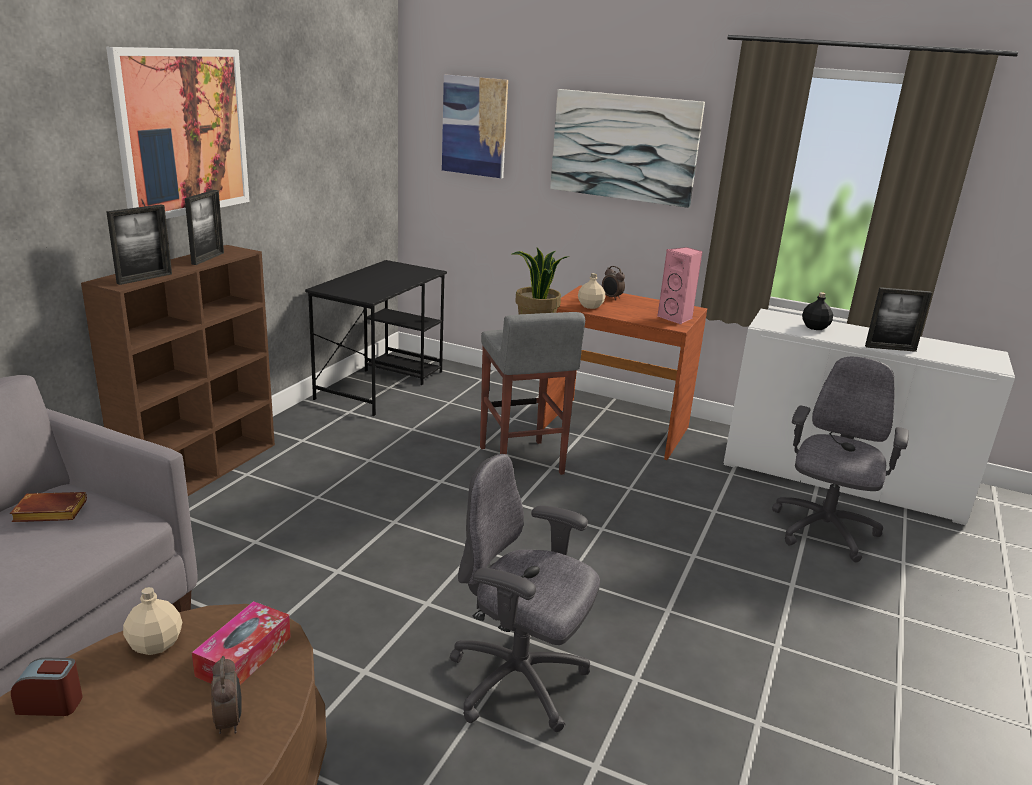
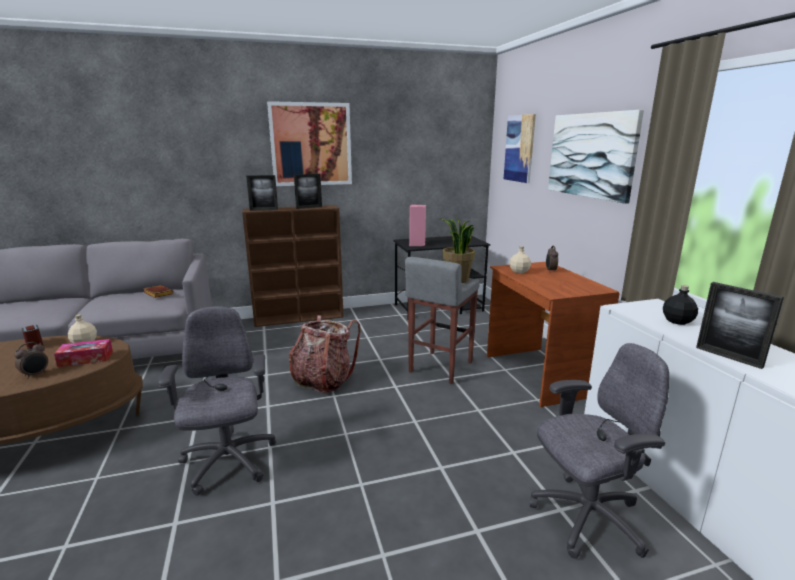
camera: 50 degrees right, 5 degrees down
(428, 539) = (323, 380): none -> backpack
(676, 318) = (568, 290): pink speaker -> pink speaker (417, 244)

